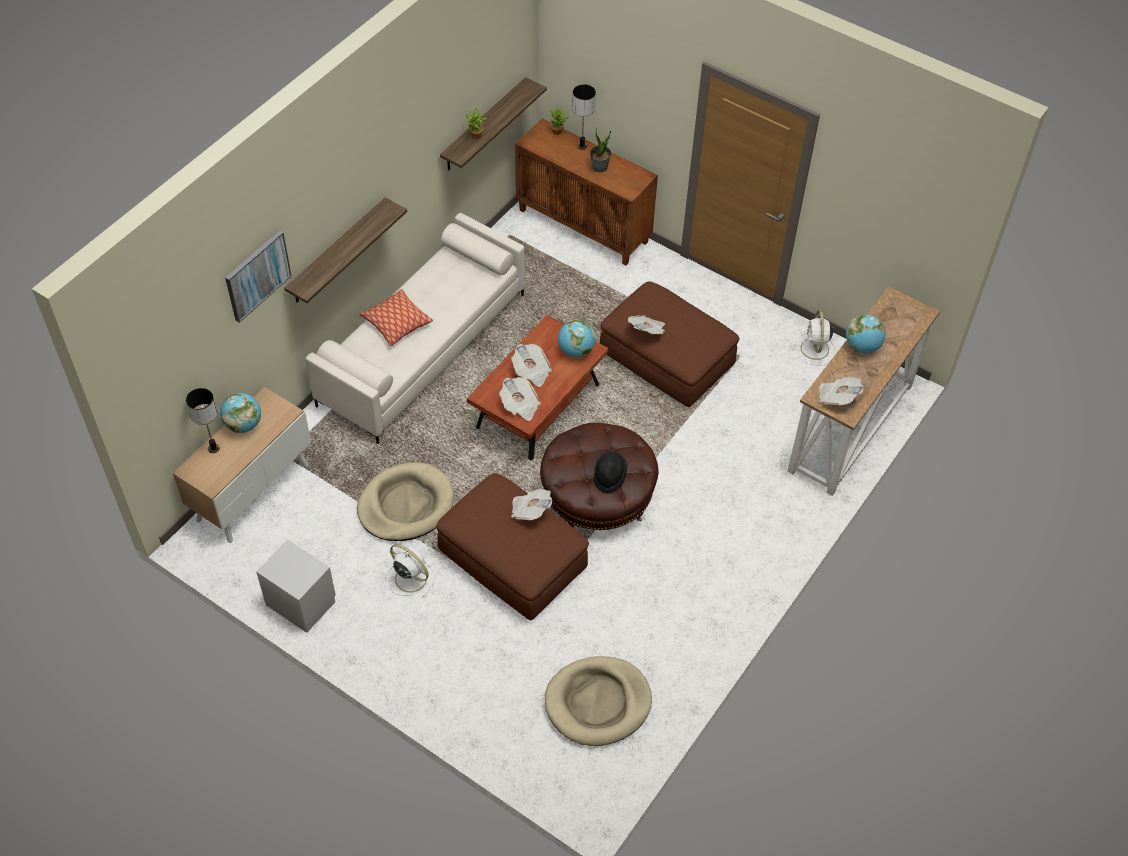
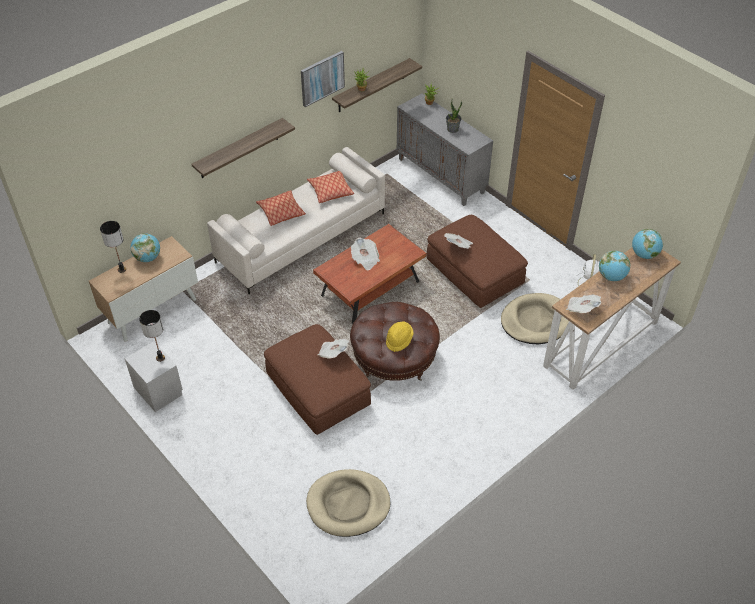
camera: 15 degrees right, 5 degrees down
(257, 275) = (167, 147): picture -> picture (322, 78)
(406, 505) = (254, 338): beige dog bed -> beige dog bed (535, 321)
(409, 578) = (240, 388): white fan -> none
(454, 280) = (330, 191): none -> pillow
(520, 405) = (349, 280): newspaper -> none
(575, 351) = (401, 251): globe -> globe (644, 254)
(582, 146) = (444, 114): table lamp -> table lamp (160, 358)
(584, 226) = (441, 176): brown cabinet -> grey cabinet
(609, 476) = (399, 340): black hat -> yellow hat

